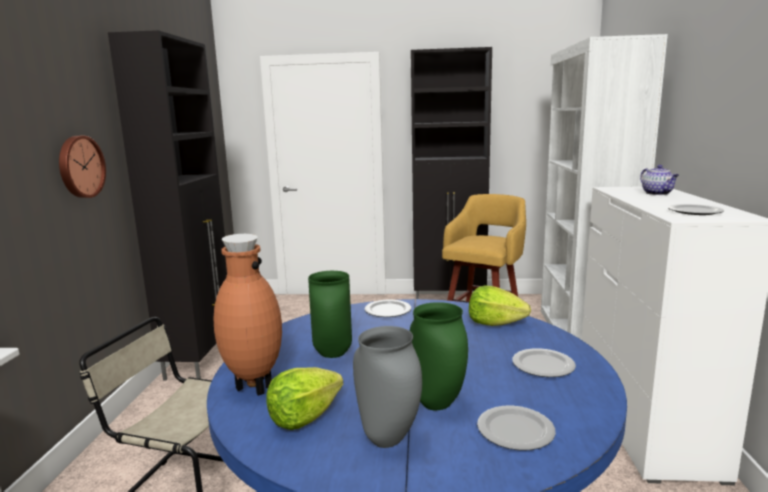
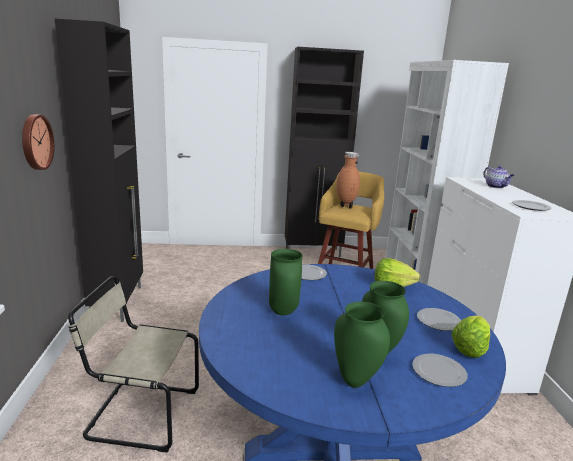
camera: 10 degrees left, 5 degrees up
(252, 387) = (235, 341): brown vase -> brown vase (345, 206)
(304, 417) = (287, 365): lettuce -> lettuce (470, 348)
(387, 440) = (355, 381): grey vase -> green vase

